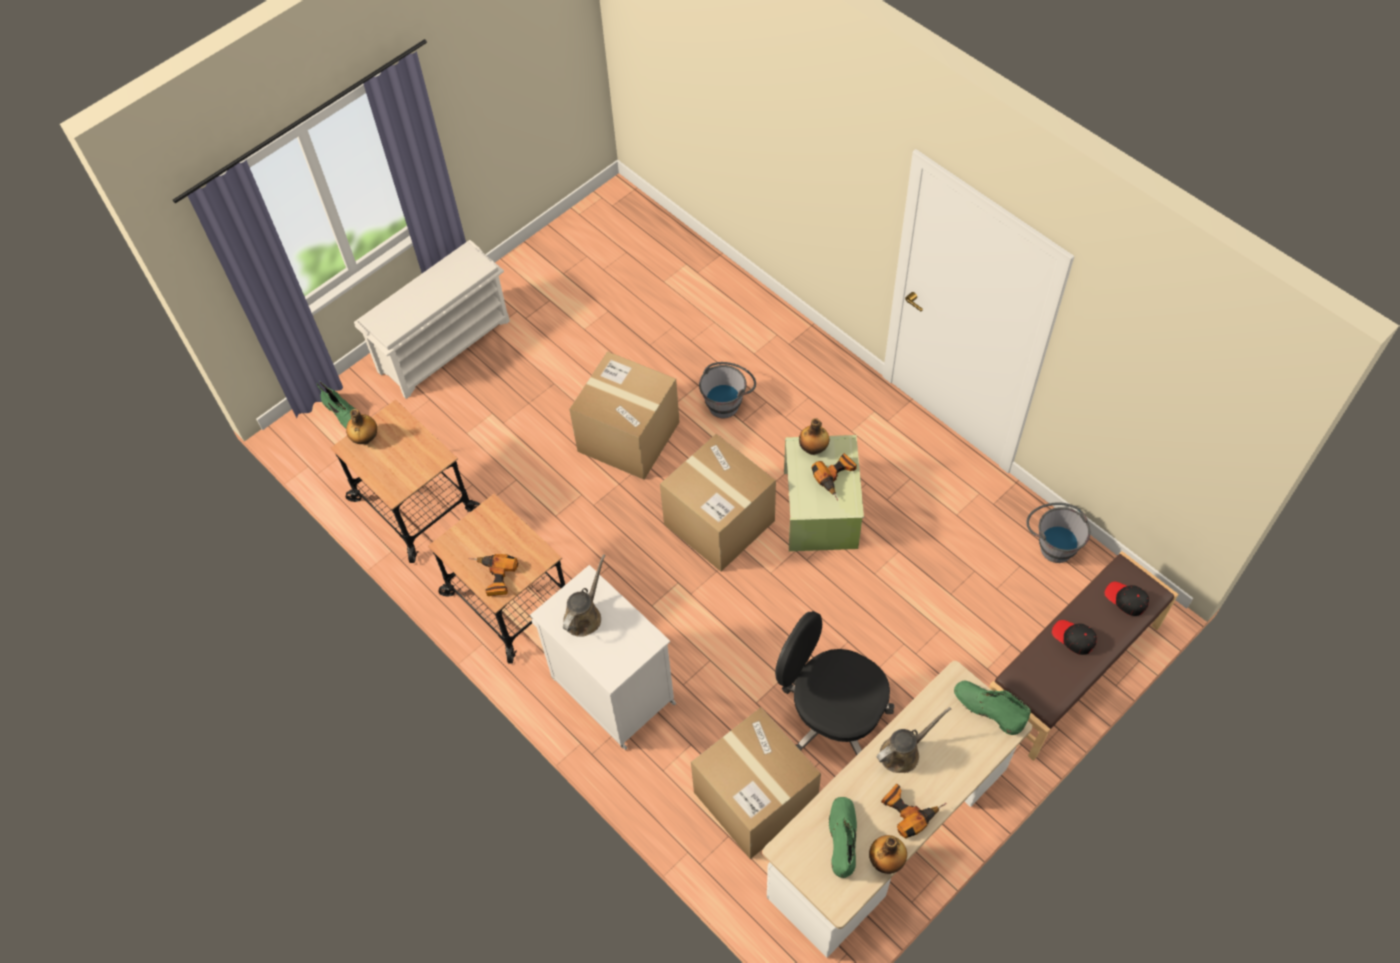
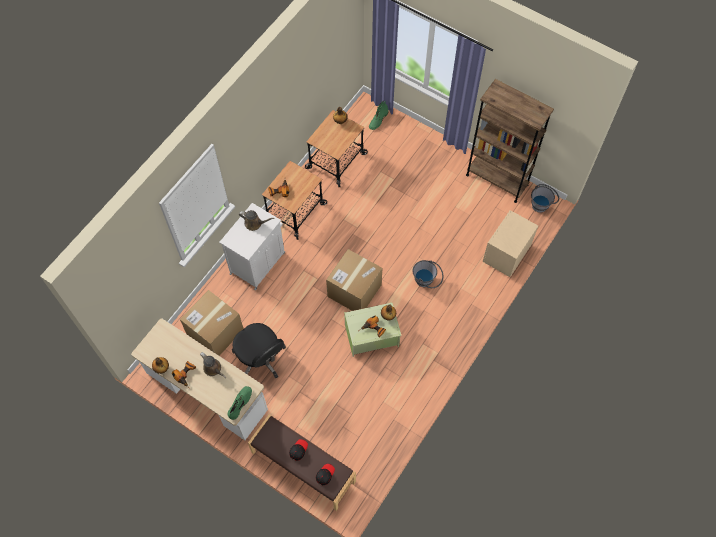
camera: 75 degrees right, 5 degrees up
(444, 345) = (429, 149): white shoe rack -> none
(548, 256) = (497, 180): none -> brown bookcase
(628, 436) = (394, 241): cardboard box -> none
(705, 276) = (505, 255): none -> beige nightstand
(831, 715) = (260, 358): black office chair -> black office chair turned 120 degrees clockwise
(842, 837) = (170, 349): green boot -> none
(1052, 543) = (375, 452): grey bucket -> grey bucket (542, 204)

